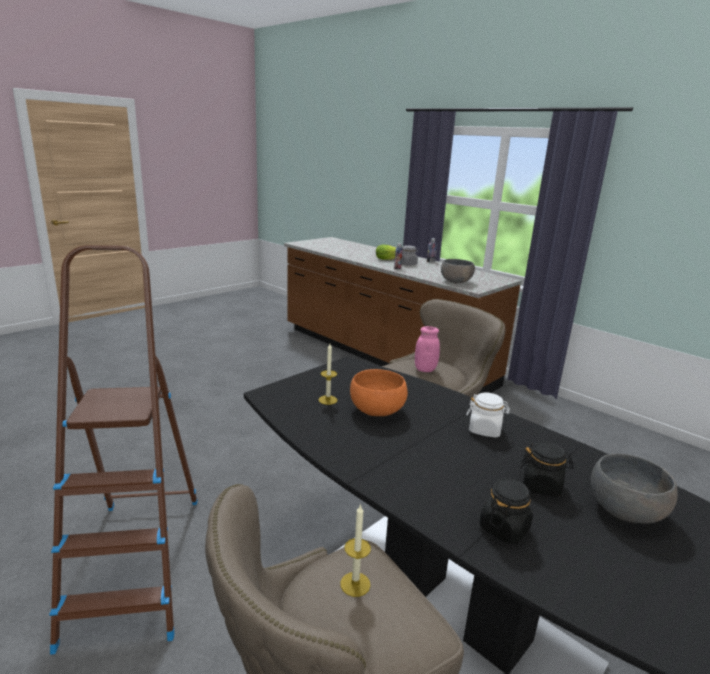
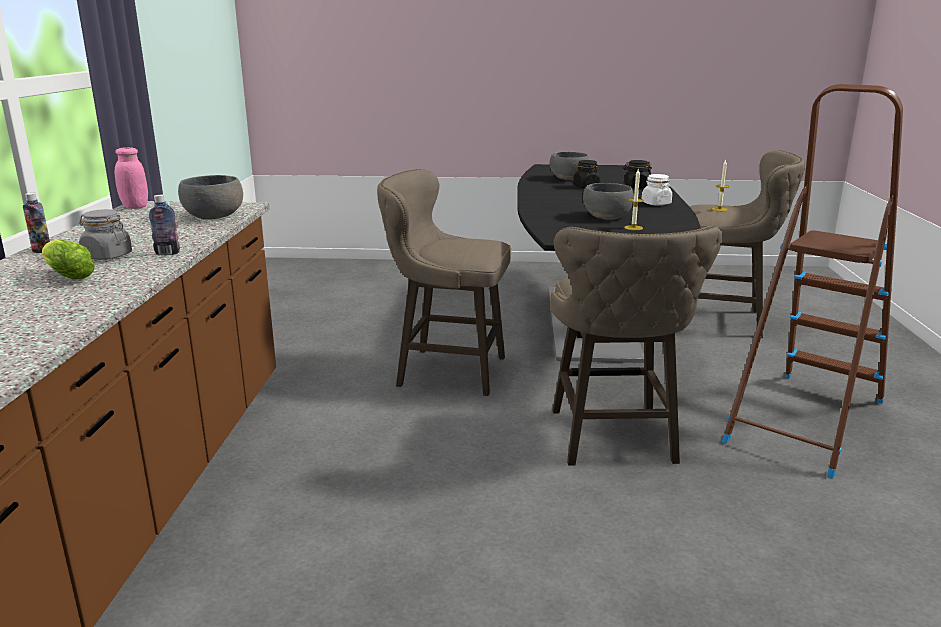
camera: 130 degrees left, 0 degrees up
(265, 466) = (613, 439): none -> beige stool
(377, 410) = (606, 217): orange bowl -> grey bowl
(425, 369) = (470, 242): pink jar -> pink jar (135, 207)
(485, 430) = (558, 198): white jar -> white jar (656, 203)

